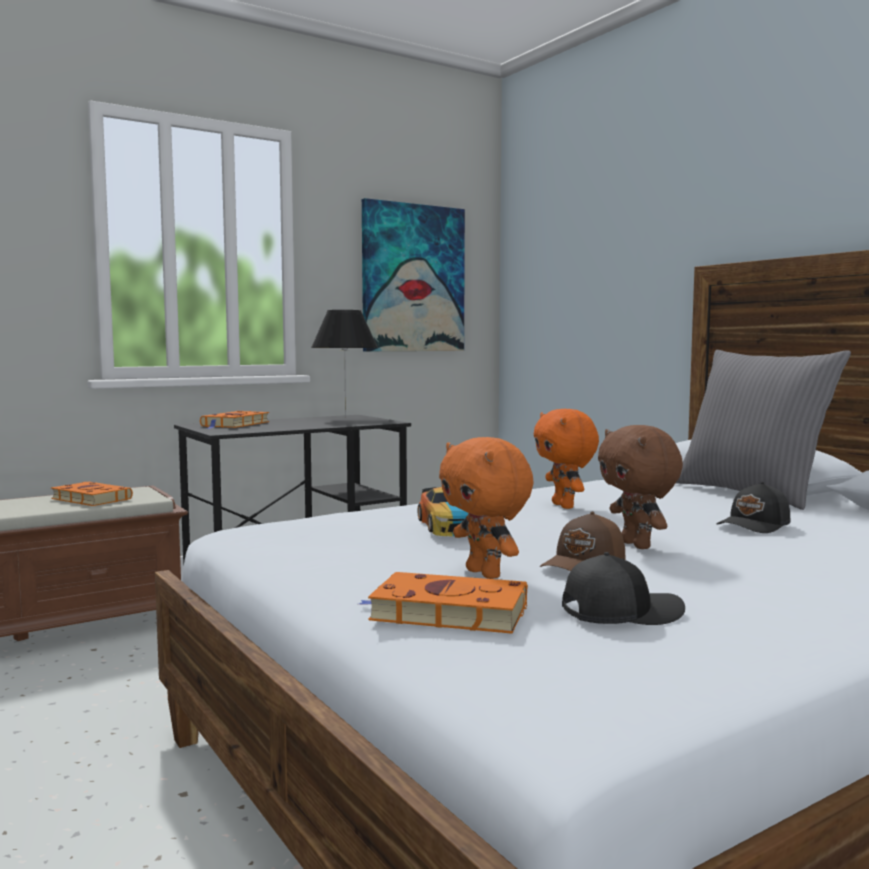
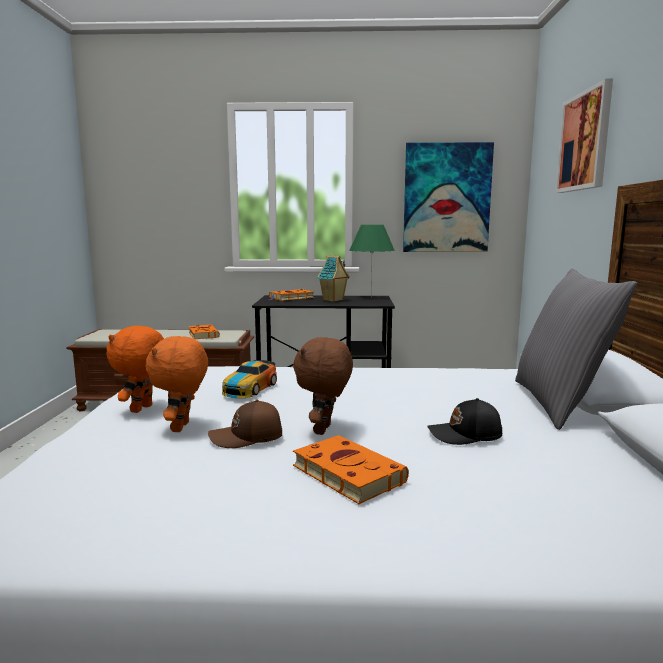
camera: 35 degrees right, 5 degrees up
(308, 422) = (333, 300): none -> toy house
(345, 417) = (371, 297): black table lamp -> green table lamp
(444, 612) = (88, 448): orange book -> orange book (345, 473)
(565, 506) = (372, 387): orange plush toy -> orange plush toy (142, 409)
(612, 217) = (584, 141): none -> picture
(620, 613) = (162, 478): black cap -> none

